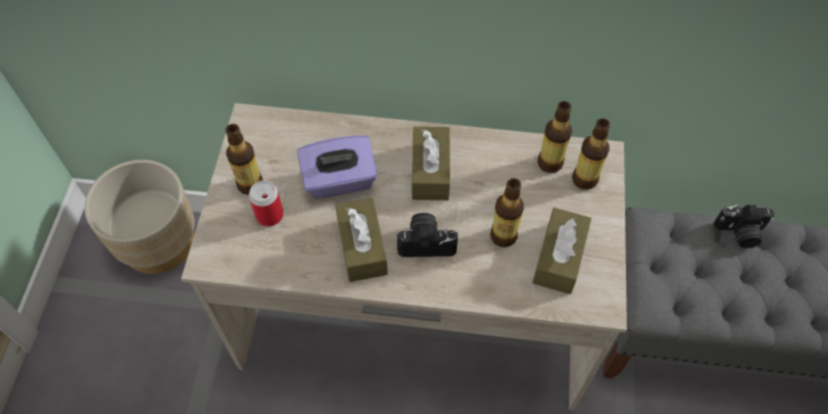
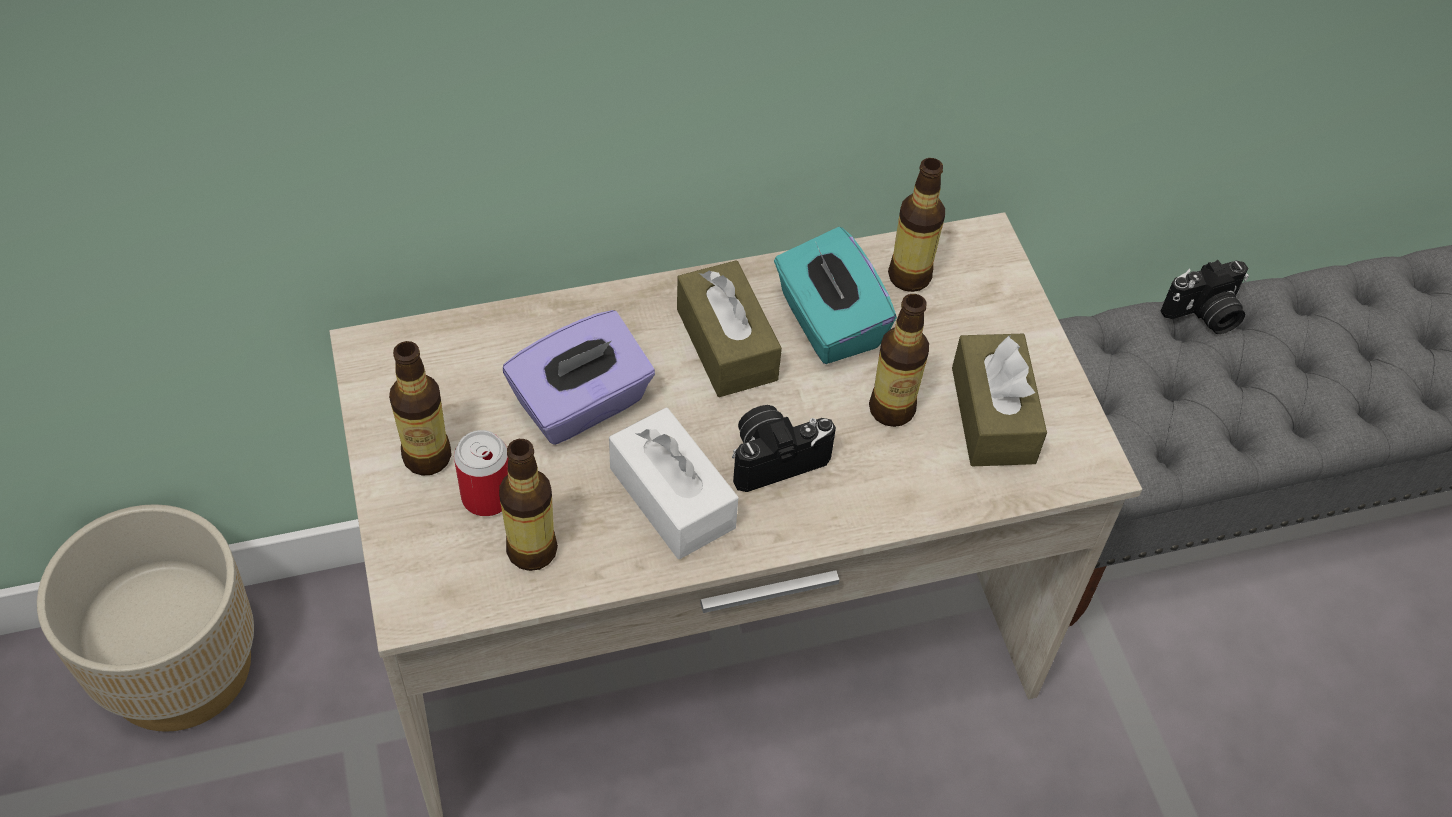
camera: 25 degrees left, 5 degrees down
(362, 247) = (672, 498): brown tissue box -> white tissue box
(491, 176) = (828, 322): none -> turquoise tissue box
(584, 179) = (974, 286): bottle -> bottle (531, 550)

